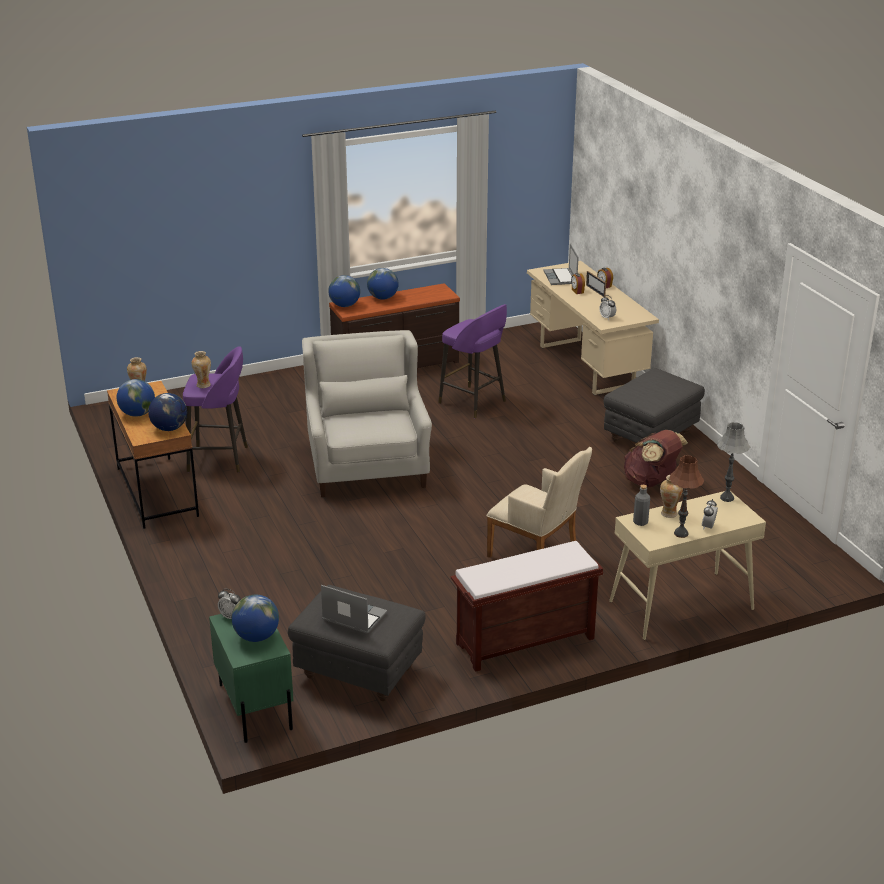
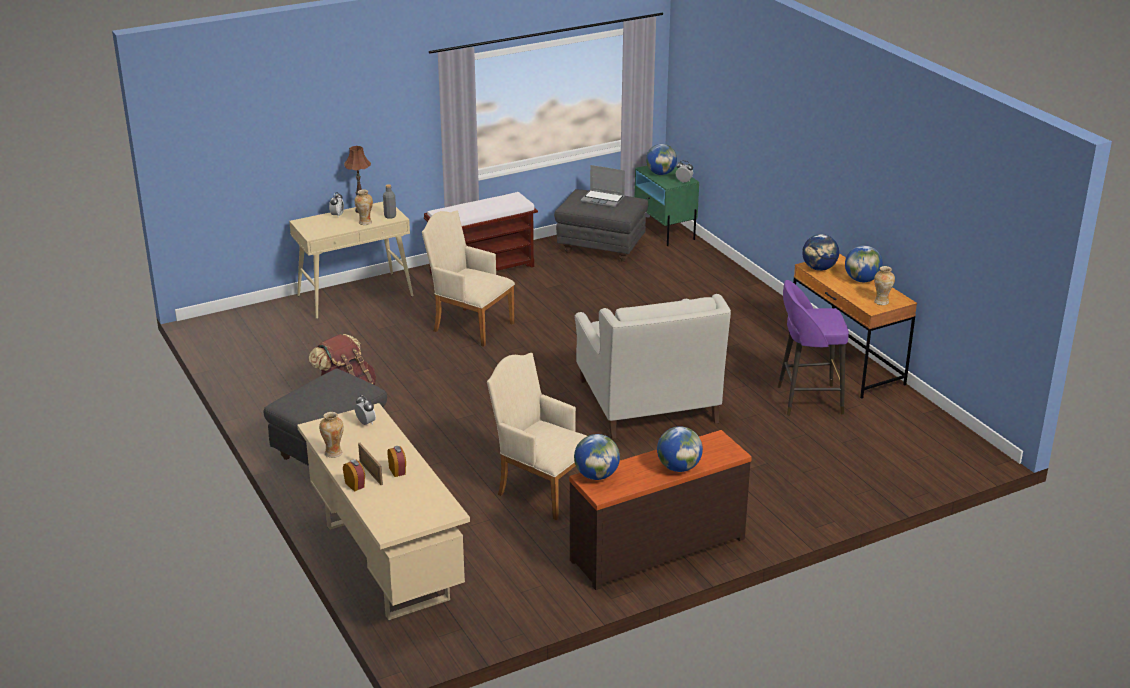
camera: 175 degrees right, 0 degrees up
(203, 385) = (822, 313): vase -> vase (334, 453)
(345, 305) = (726, 450): globe -> globe (596, 475)
(473, 403) = (541, 489): purple stool -> beige armchair
(561, 278) = (418, 499): laptop -> none
(727, 498) = (312, 234): grey table lamp -> none

